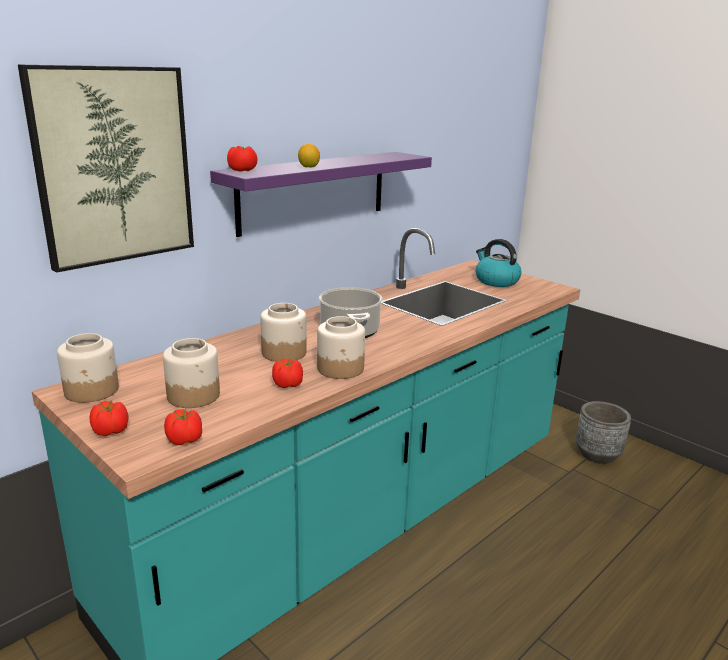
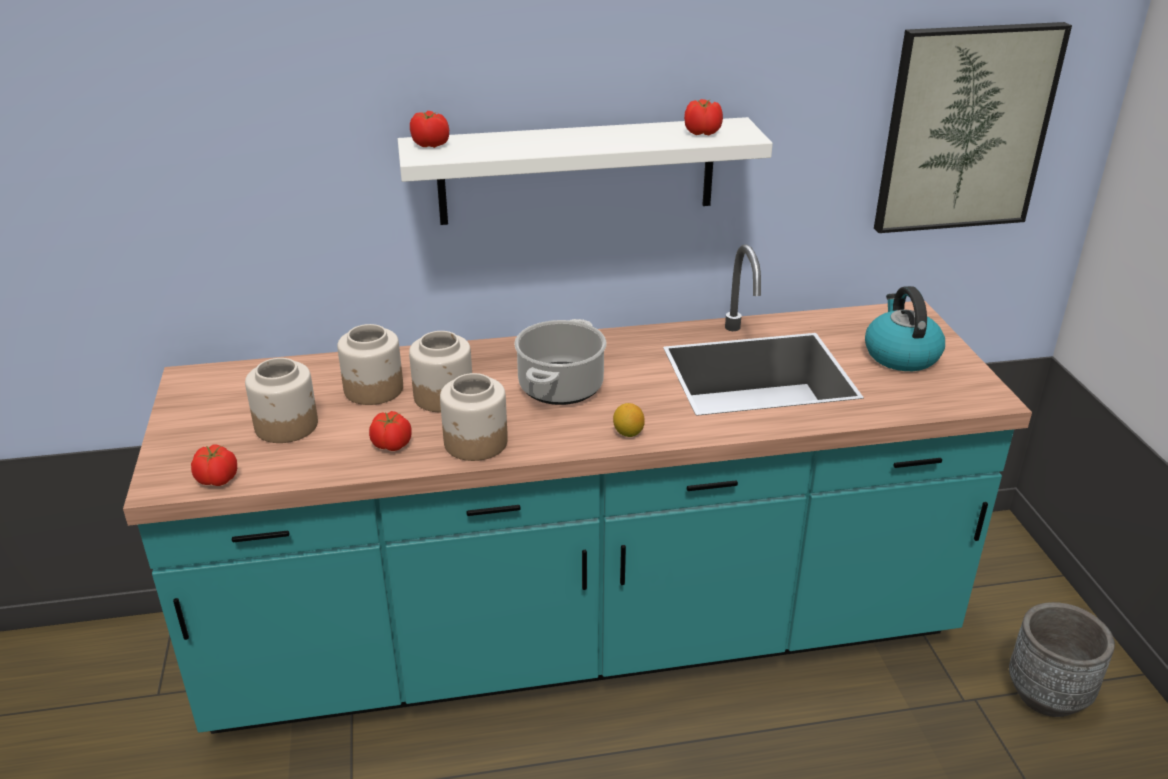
camera: 35 degrees right, 10 degrees up
(92, 391) = (209, 385): jar -> jar (374, 390)
(111, 431) = (172, 443): tomato -> tomato (703, 133)
(114, 166) = (260, 129): picture -> picture (965, 129)
(309, 167) = (529, 148): lemon -> lemon (628, 433)
(314, 191) = (577, 171): purple shelf -> white shelf

